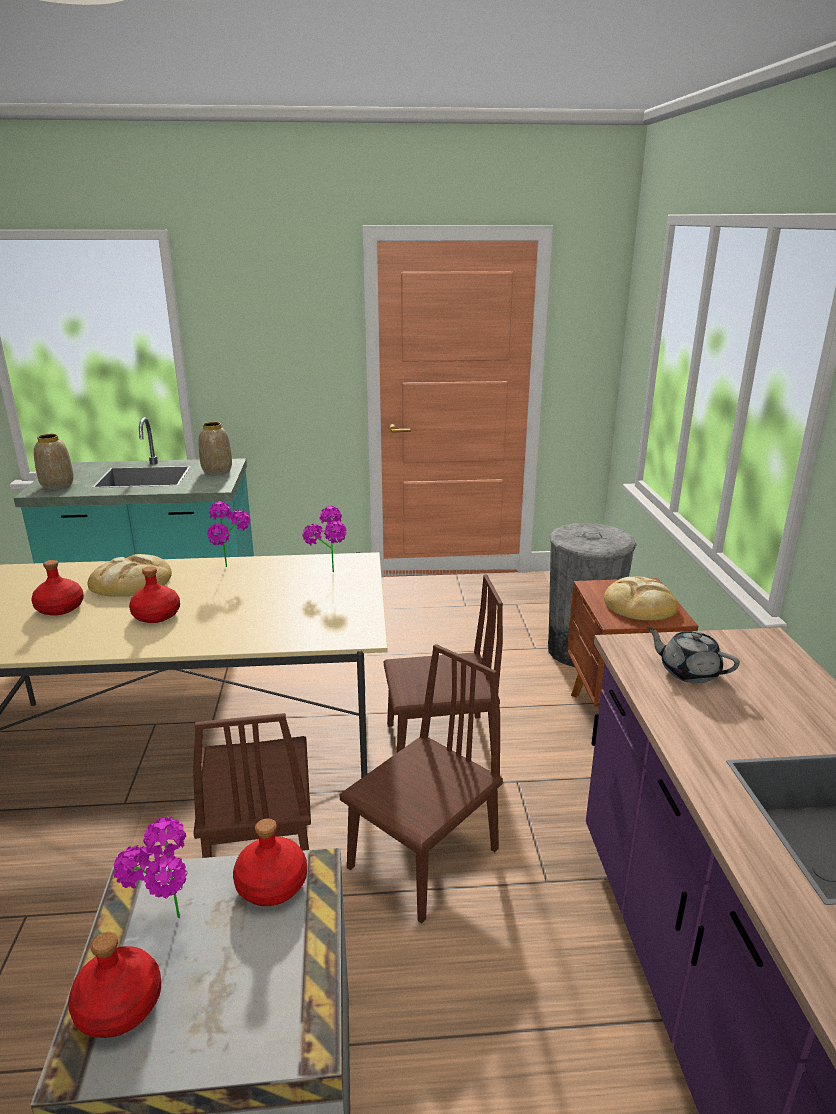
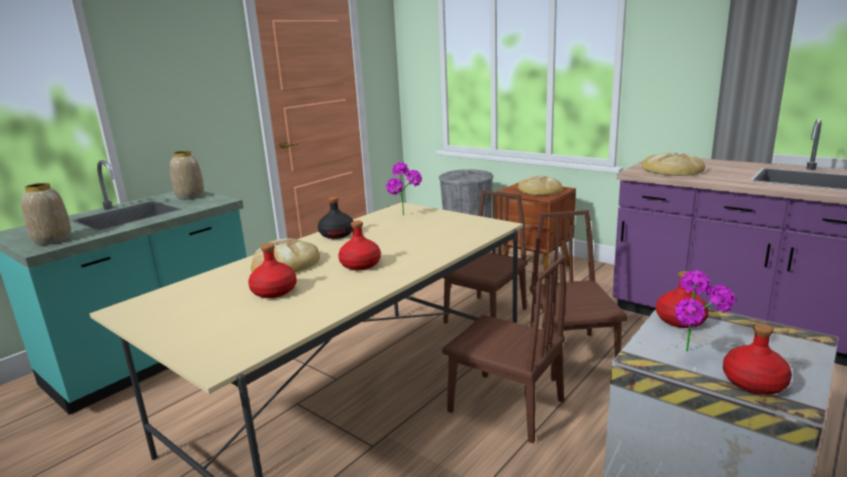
camera: 45 degrees left, 5 degrees down
(232, 568) = (337, 234): potted plant -> black bottle
(688, 672) = (672, 170): grey teapot -> bread

